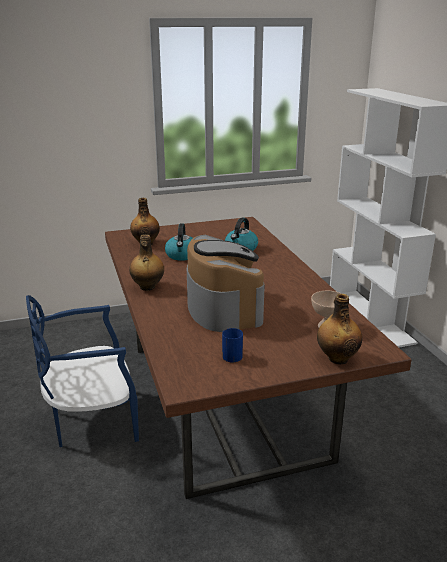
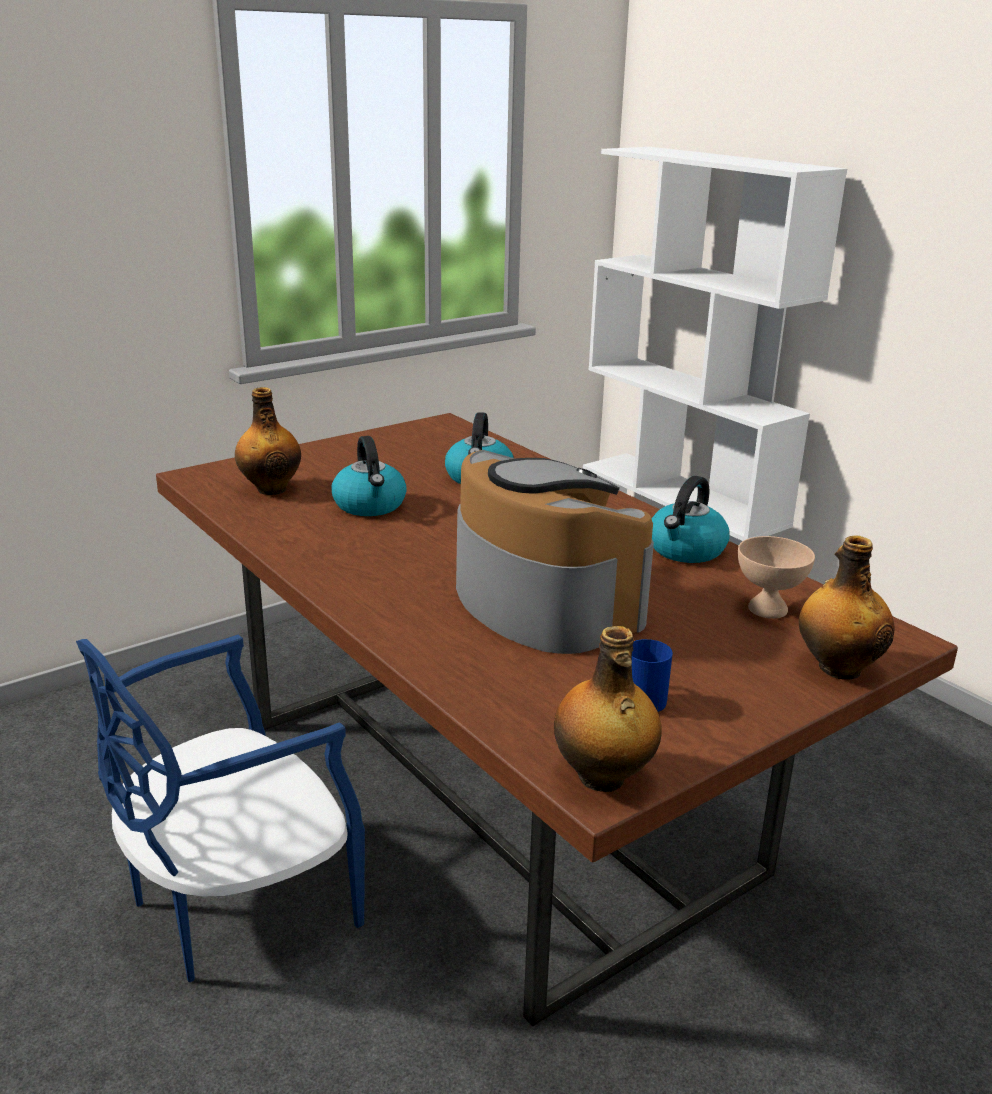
camera: 20 degrees left, 0 degrees up
(147, 287) = (348, 582): bottle -> bottle (602, 778)
(311, 294) = (686, 550): none -> kettle

